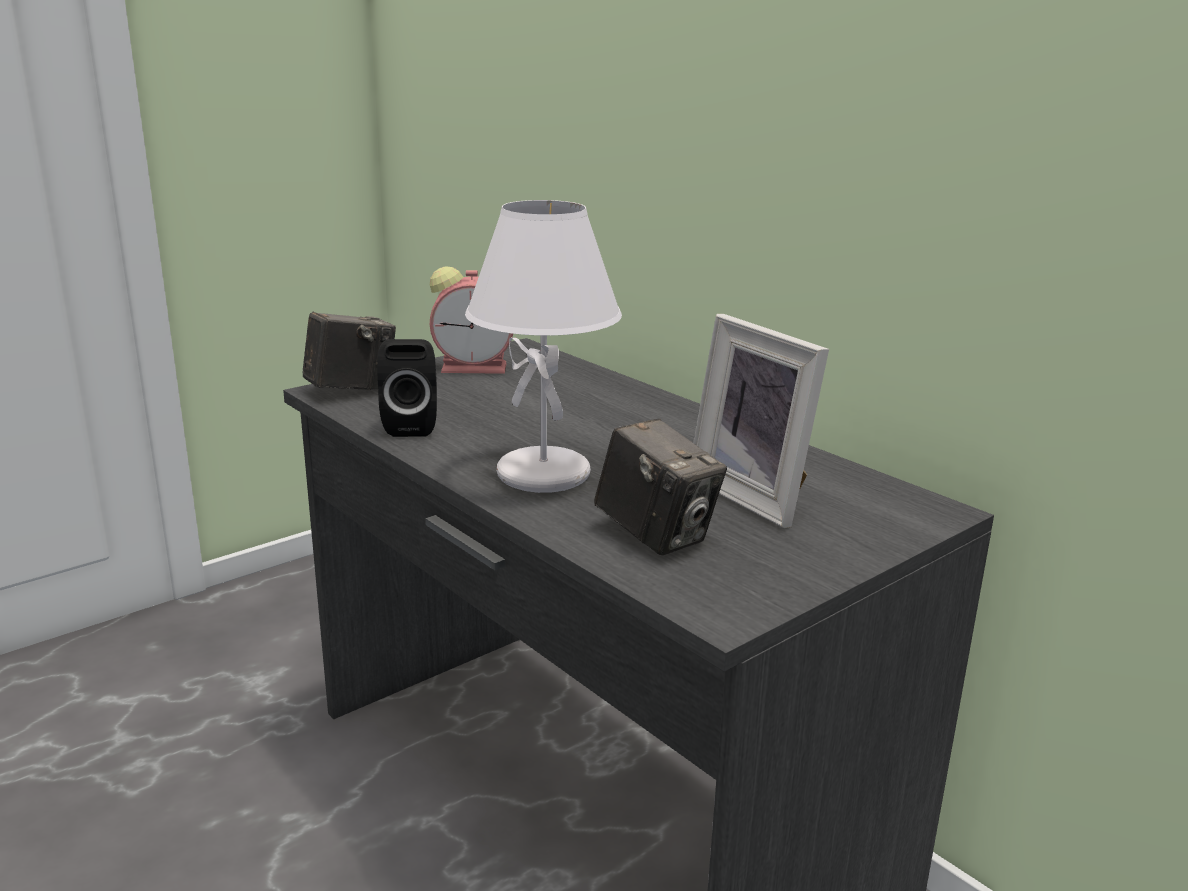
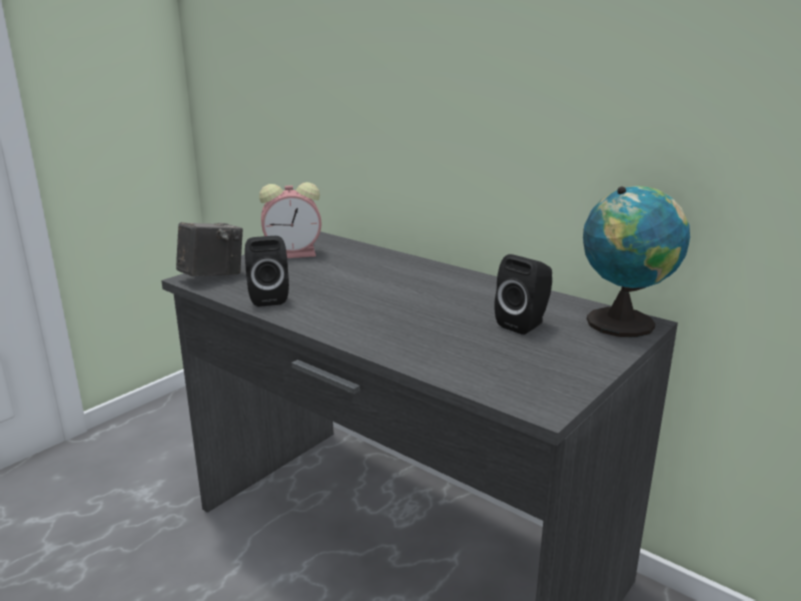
camera: 10 degrees left, 0 degrees up
(545, 475) = (378, 324): white table lamp -> none
(656, 535) = (473, 357): camera -> none
(756, 495) = (524, 324): picture frame -> black speaker
(909, 507) = (624, 322): none -> globe

